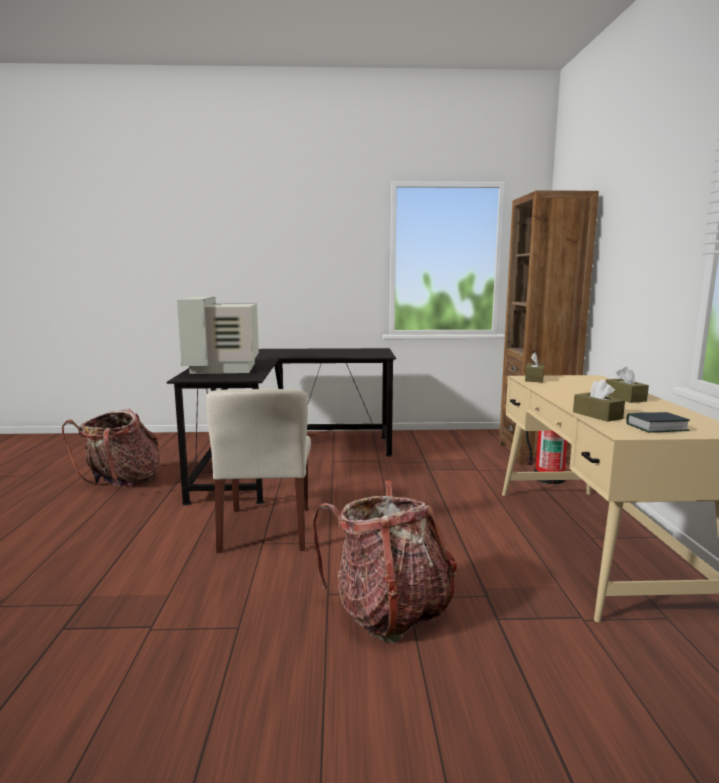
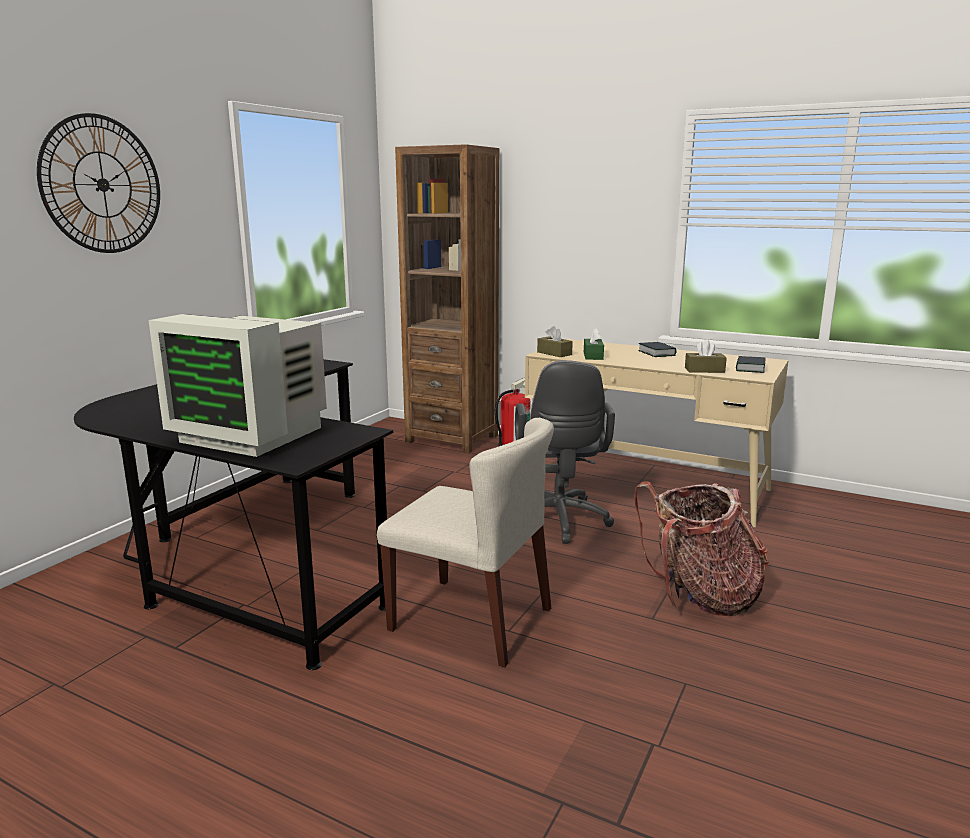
camera: 60 degrees left, 5 degrees up
(121, 482) = (119, 722): backpack -> none
(292, 236) = (102, 185): none -> wall clock
(448, 522) = (559, 522): none -> grey office chair
(555, 386) = (593, 356): none -> green tissue box
(625, 398) = (656, 353): brown tissue box -> book

